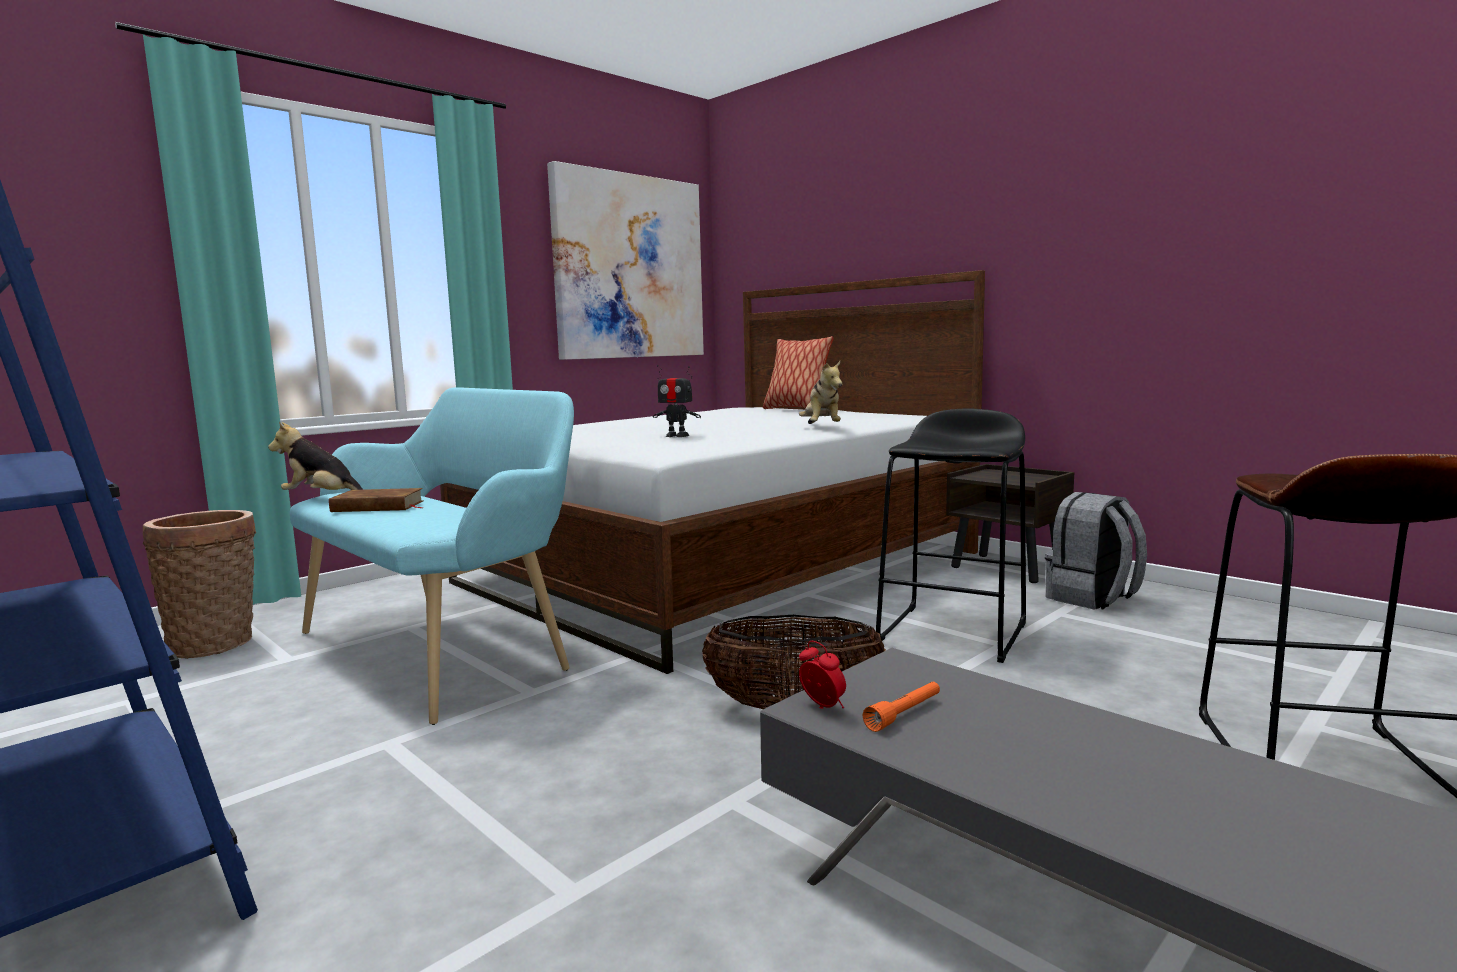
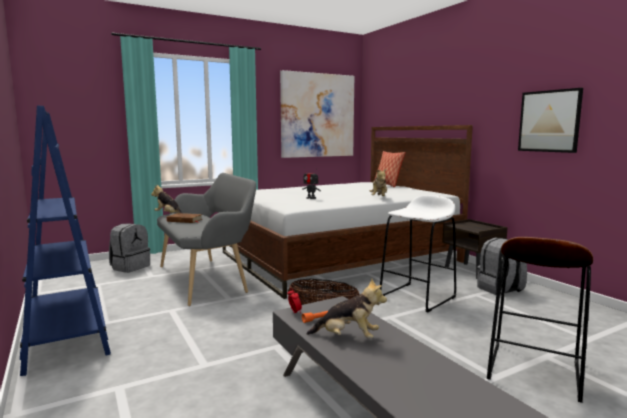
camera: 15 degrees right, 0 degrees up
(216, 643) = (130, 267): basket -> grey backpack
(443, 648) = (207, 278): turquoise bench -> grey bench
(953, 632) = (418, 297): black stool -> white stool
(1027, 756) = (347, 337): none -> plush toy
(1158, 251) = (549, 121): none -> picture

